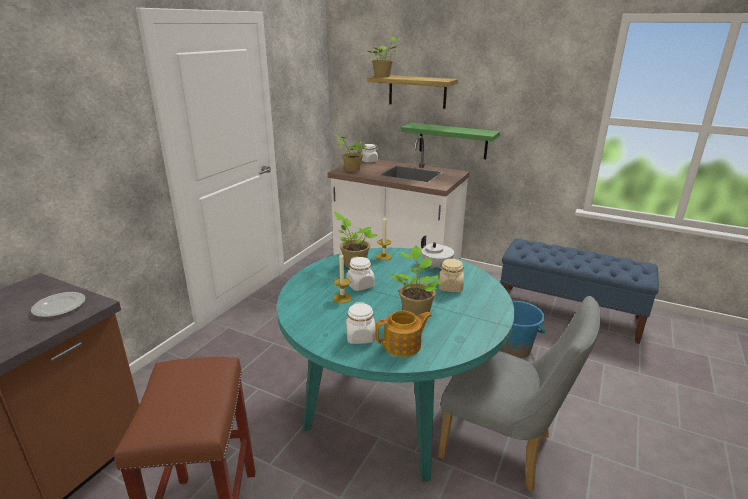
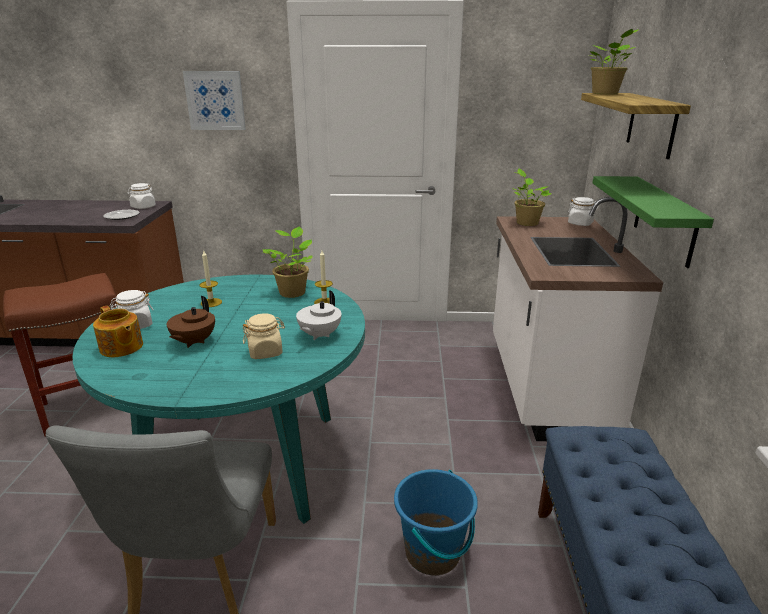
camera: 65 degrees right, 0 degrees up
(76, 128) = (215, 100): none -> picture
(360, 285) = (243, 305): white jar -> white jar (143, 207)
(415, 312) = (193, 342): potted plant -> brown teapot

